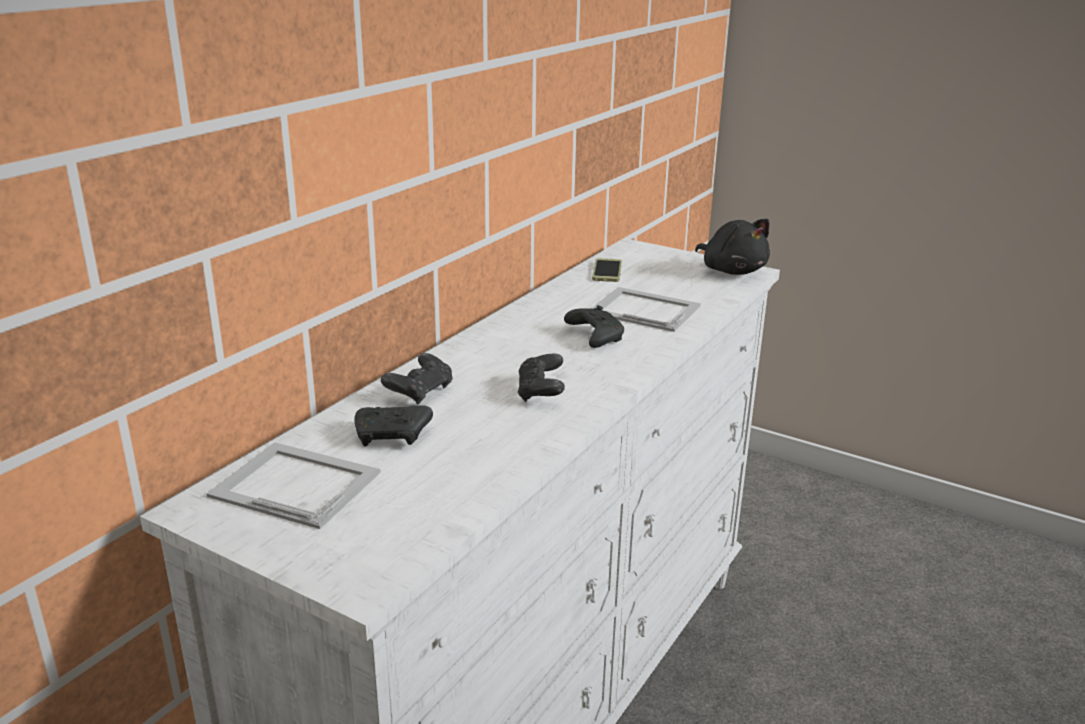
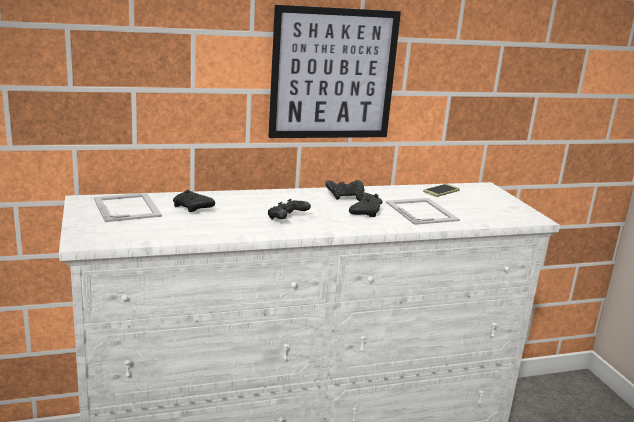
camera: 40 degrees right, 5 degrees down
(420, 392) = (236, 200): black game controller -> black game controller (345, 197)
(467, 134) = (333, 74): none -> picture
(732, 270) = (523, 214): black plush toy -> none

